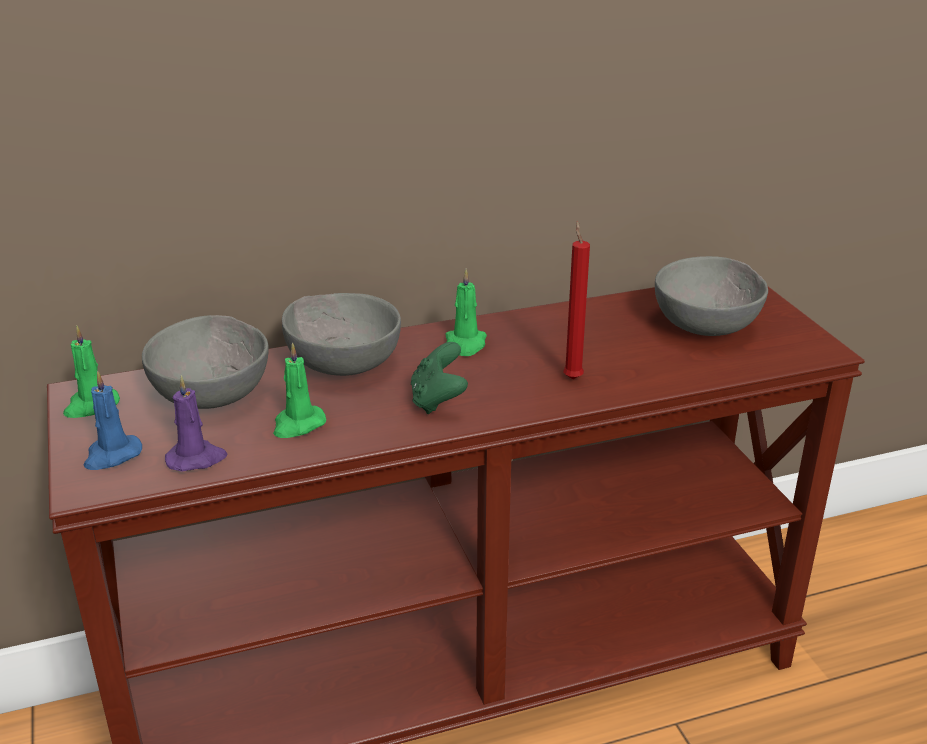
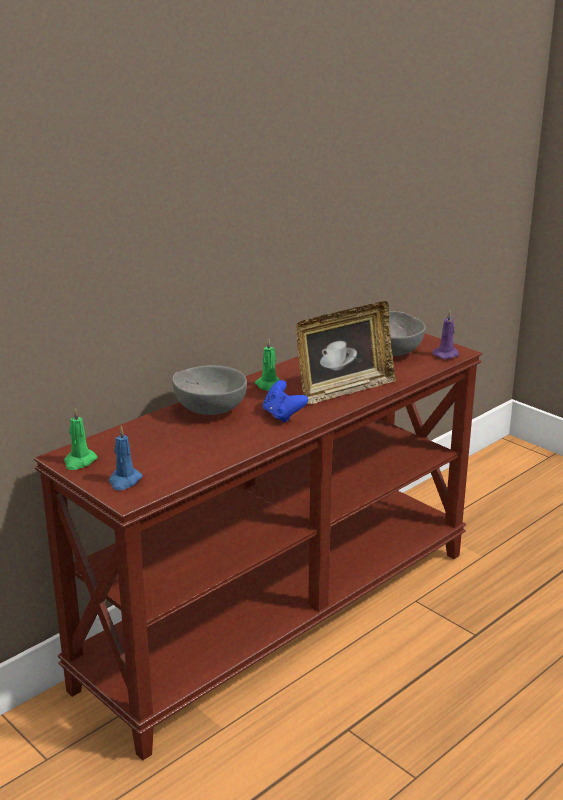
camera: 25 degrees left, 5 degrees down
(197, 458) = (177, 471): purple candle -> purple candle (447, 354)
(214, 394) = (149, 440): grey bowl -> none
(298, 425) = (217, 443): green candle -> none
(438, 400) = (282, 415): green game controller -> blue game controller
(572, 377) = (344, 390): red candle -> picture frame

